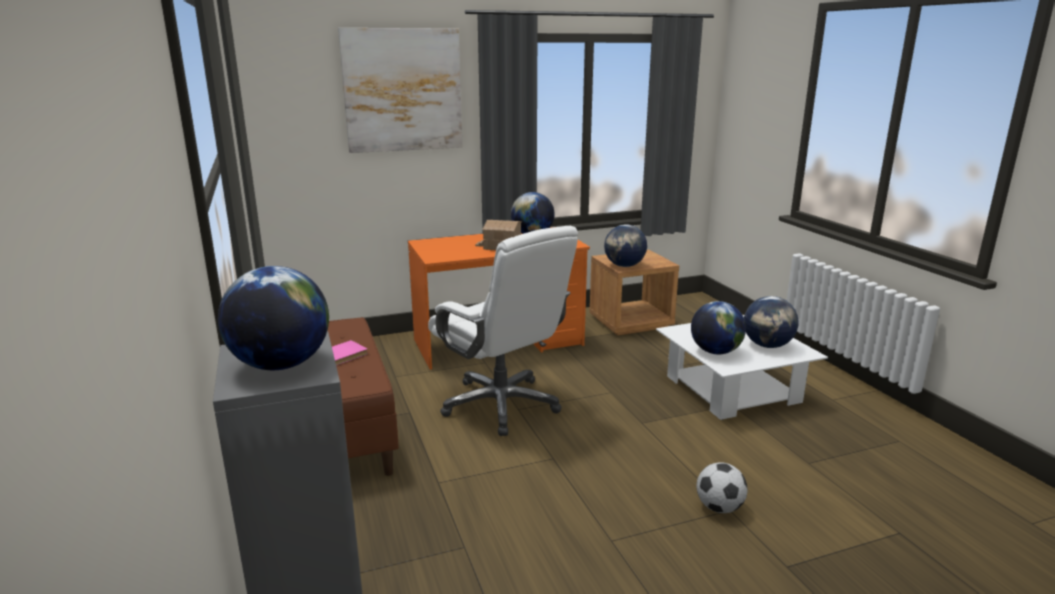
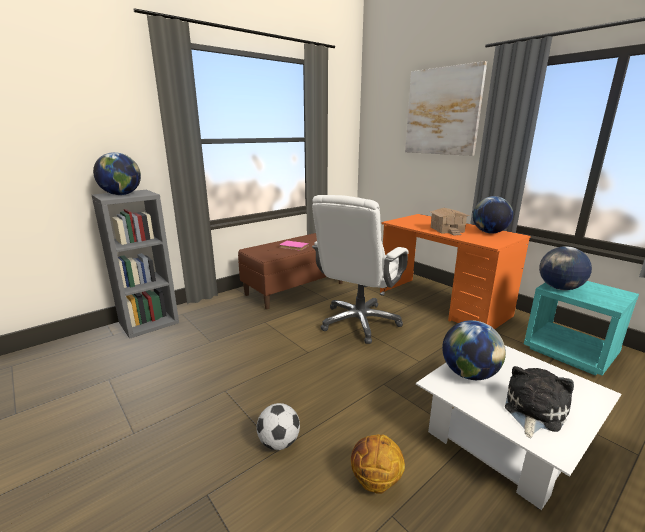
camera: 70 degrees right, 0 degrees up
(631, 322) = (570, 352): brown nightstand -> turquoise nightstand
(767, 346) = (532, 411): globe -> plush toy
(774, 462) = (375, 481): none -> basketball

